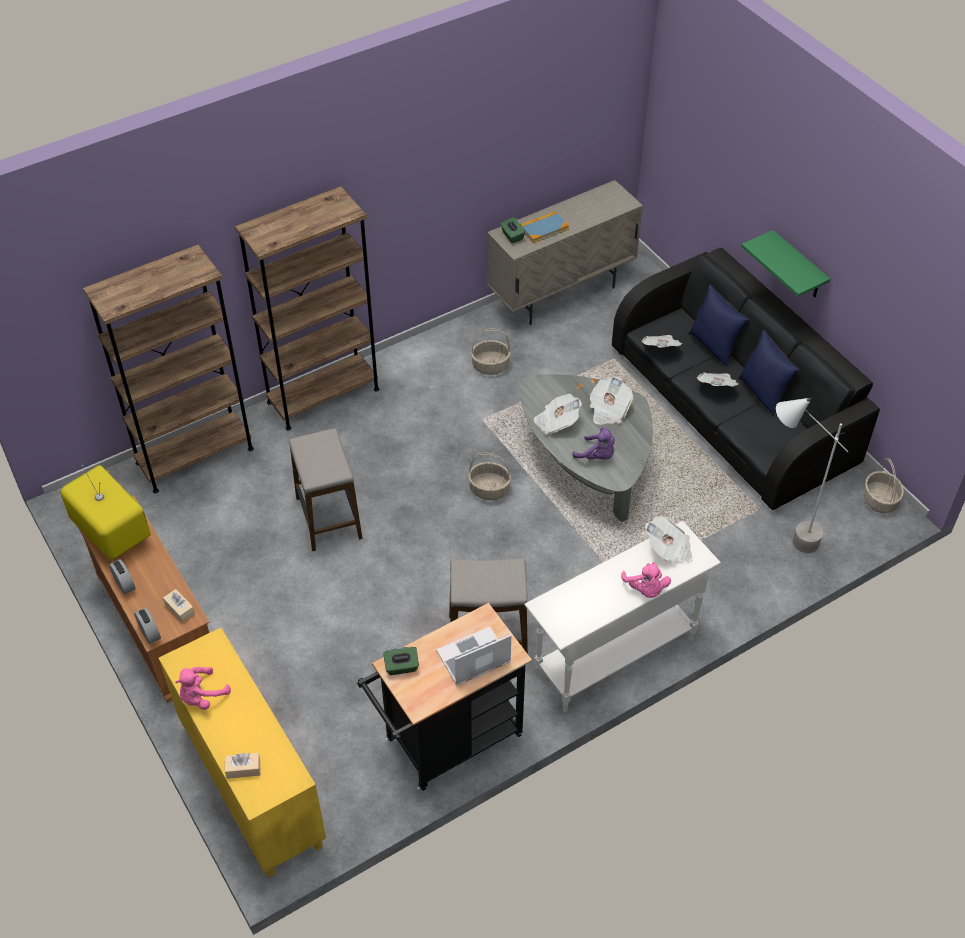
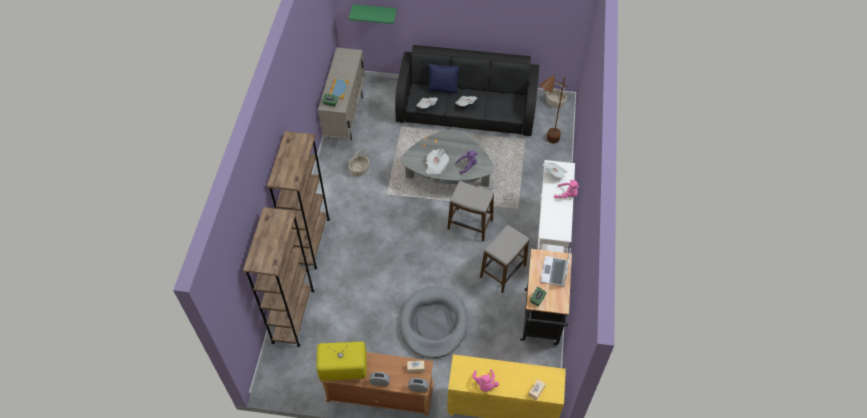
camera: 50 degrees left, 5 degrees up
(319, 612) = (433, 324): none -> grey dog bed
(328, 518) = (384, 286): stool -> stool (470, 225)
(489, 489) = (427, 218): basket -> none
(608, 410) = (447, 145): newspaper -> none
(763, 393) = (483, 93): blue pillow -> none
(783, 539) = (545, 144): grey floor lamp -> brown floor lamp
(798, 266) = (466, 29): green shelf -> green shelf (375, 12)

